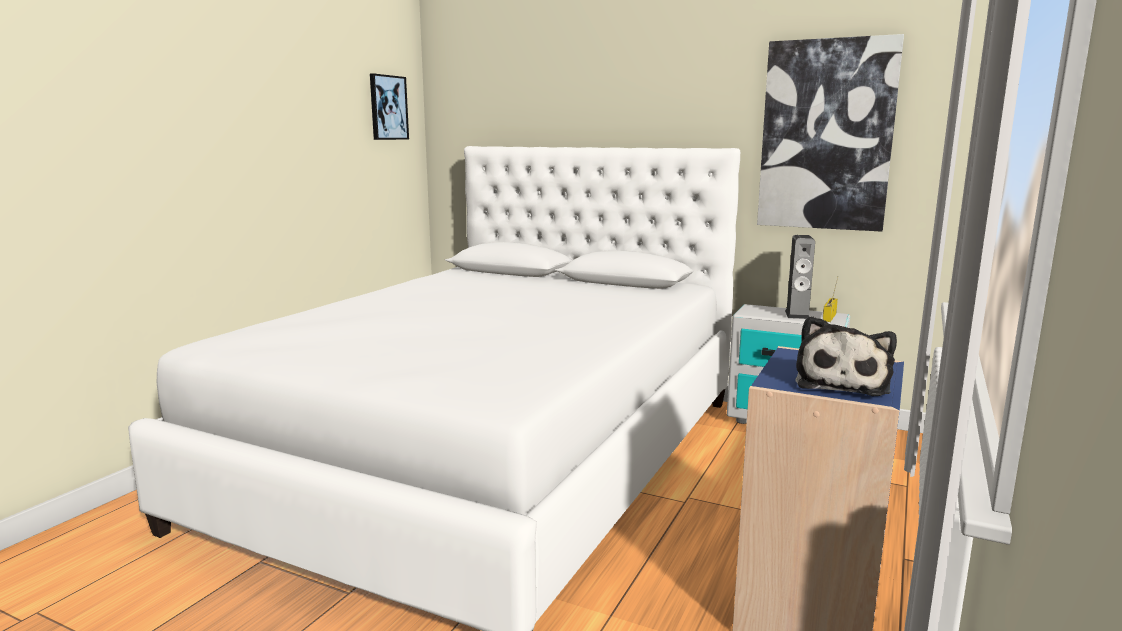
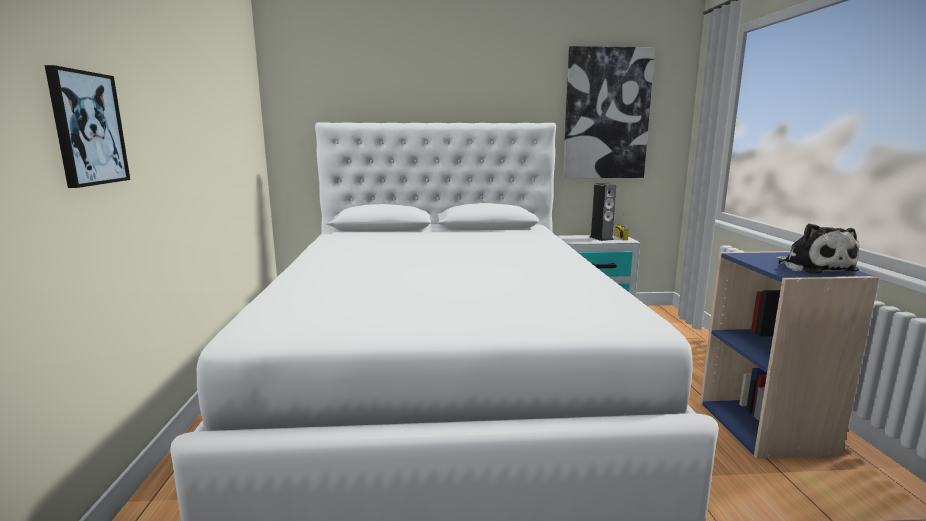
camera: 30 degrees left, 0 degrees up
(388, 107) = (242, 84): picture -> picture (87, 128)

